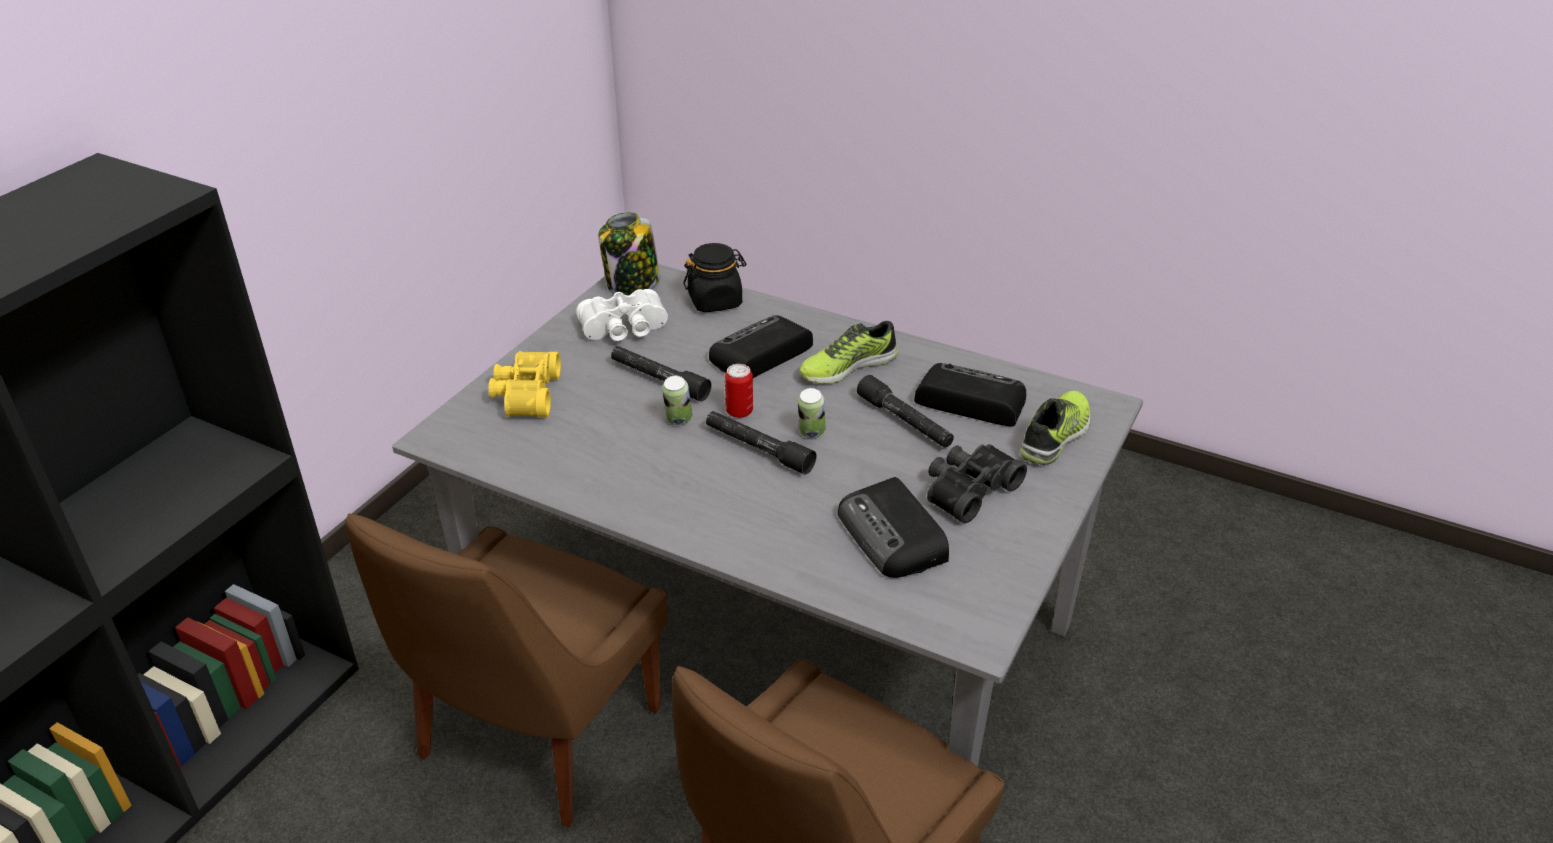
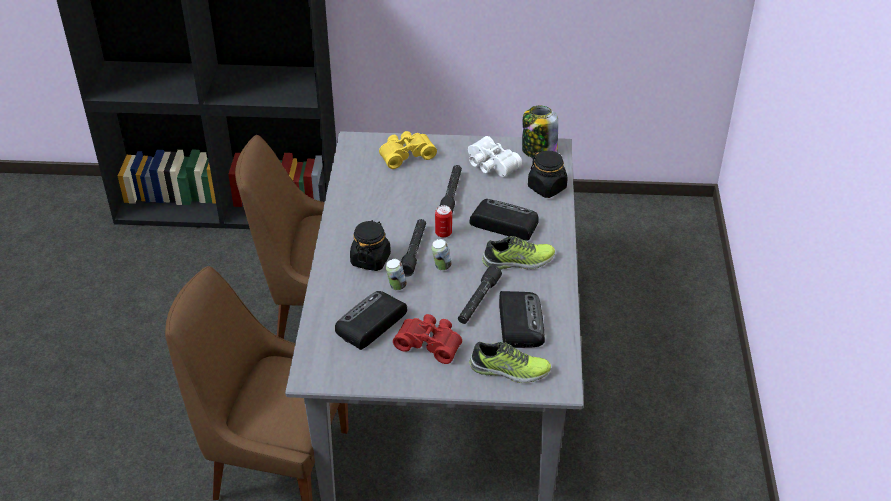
camera: 65 degrees right, 5 degrees up
(678, 421) = (419, 214): can -> can (396, 286)
(745, 497) = (370, 259): none -> black jar
(847, 366) = (518, 261): shoe -> shoe turned 135 degrees clockwise
(967, 489) = (430, 343): black binoculars -> red binoculars

